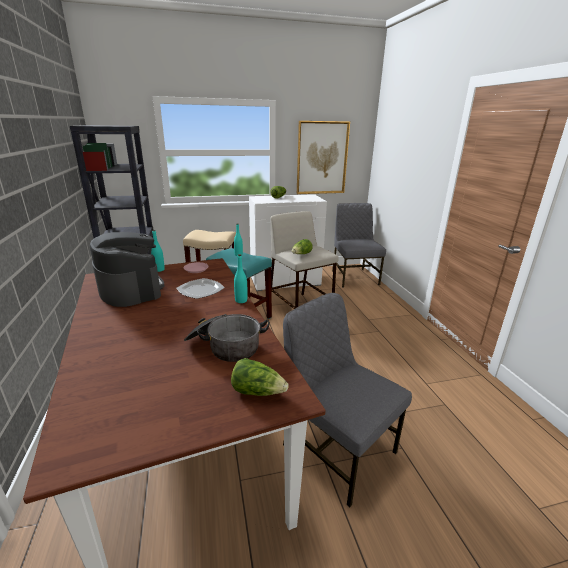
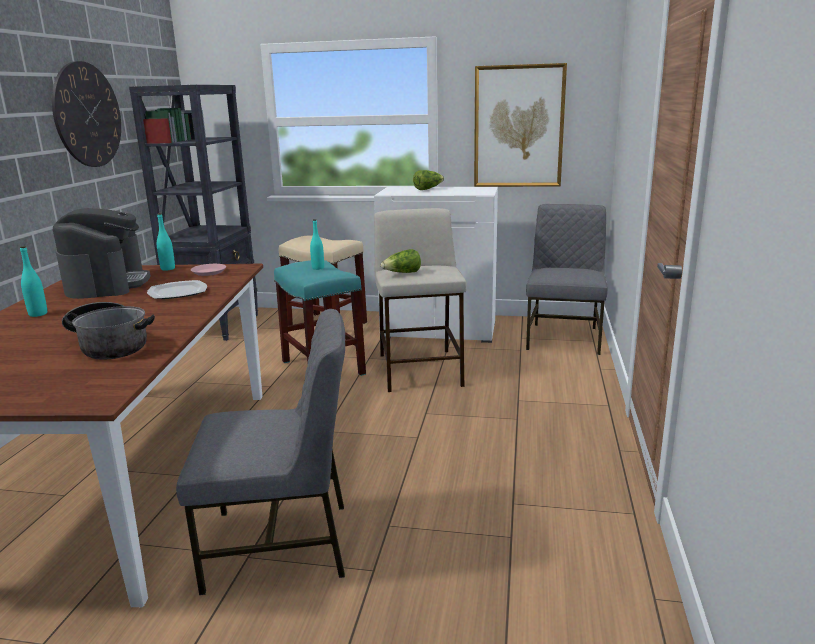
camera: 25 degrees right, 5 degrees down
(51, 150) = (87, 115): none -> wall clock
(241, 300) = (204, 307): turquoise bottle -> turquoise bottle (38, 314)
(257, 391) = (74, 386): lettuce -> none
(336, 448) = (281, 545): grey chair -> grey chair turned 105 degrees clockwise

